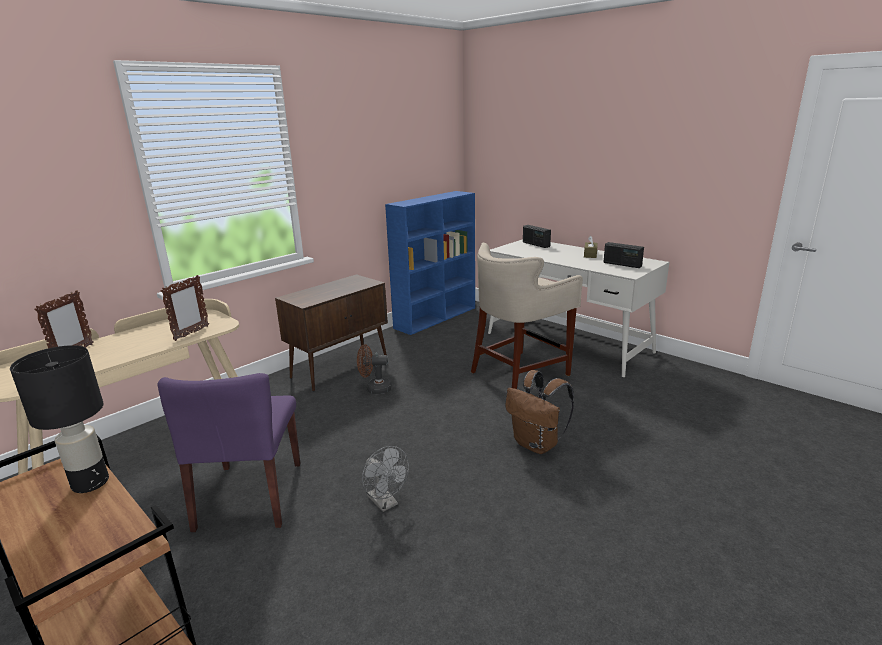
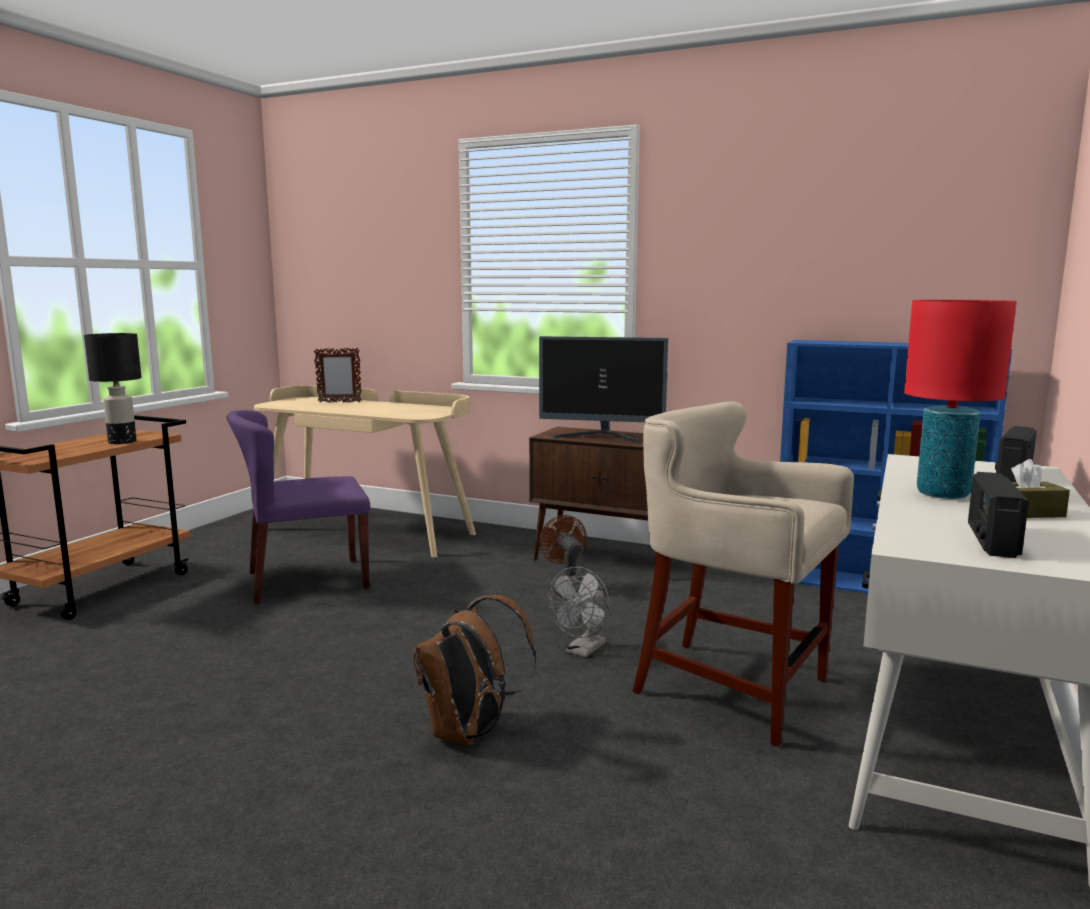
camera: 70 degrees right, 10 degrees down
(191, 333) = (395, 413): picture frame -> none
(330, 291) = (602, 437): none -> monitor
(385, 503) = (296, 644): grey fan -> grey fan (582, 651)
(561, 257) = (943, 494): none -> red table lamp

